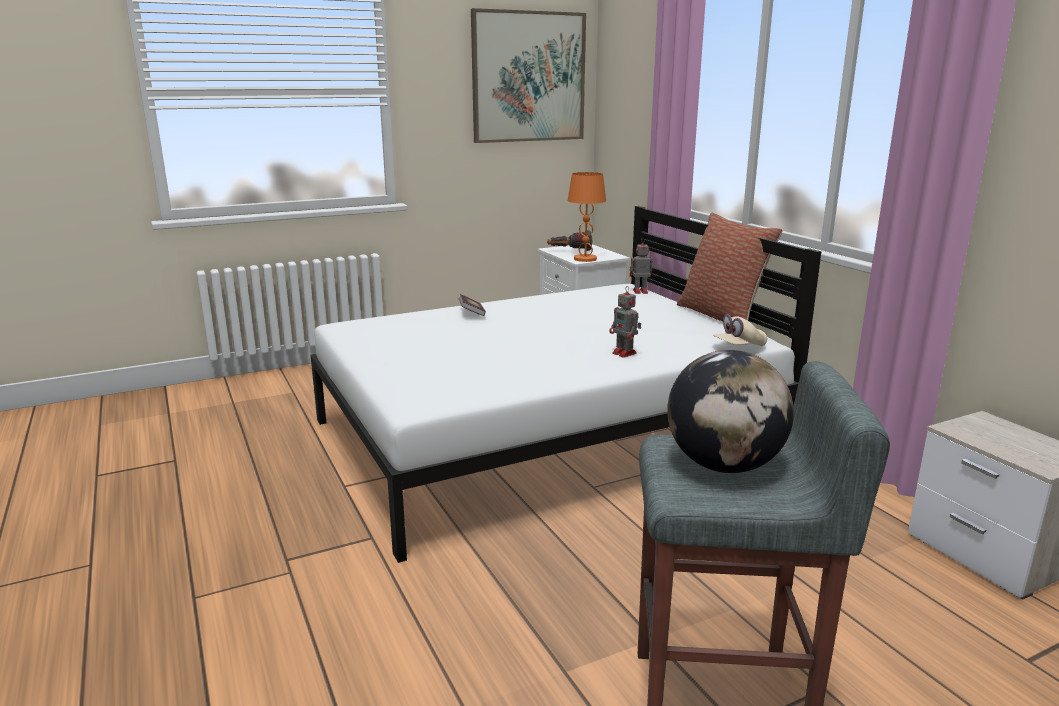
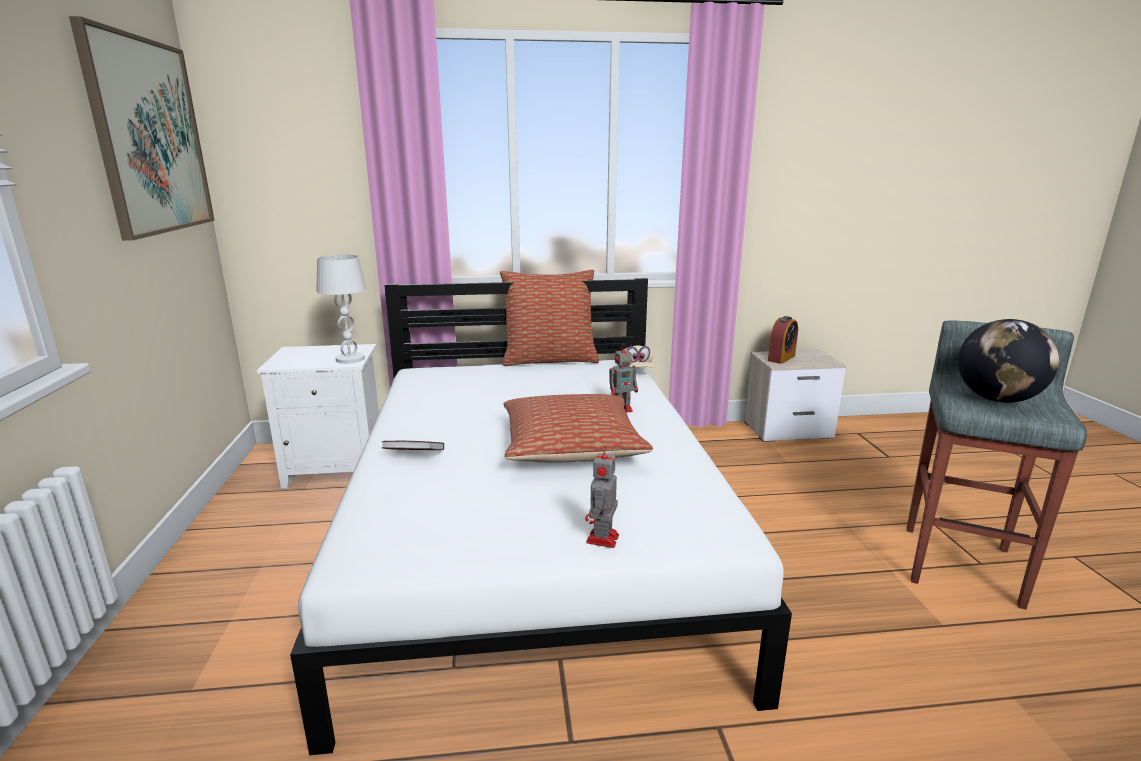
camera: 70 degrees left, 0 degrees up
(526, 347) = (571, 446): none -> pillow
(569, 251) = (302, 359): flashlight -> none
(585, 259) = (350, 359): orange table lamp -> white table lamp
(639, 291) = (442, 370): toy robot -> toy robot (602, 540)
(989, 431) = (781, 358): none -> alarm clock

